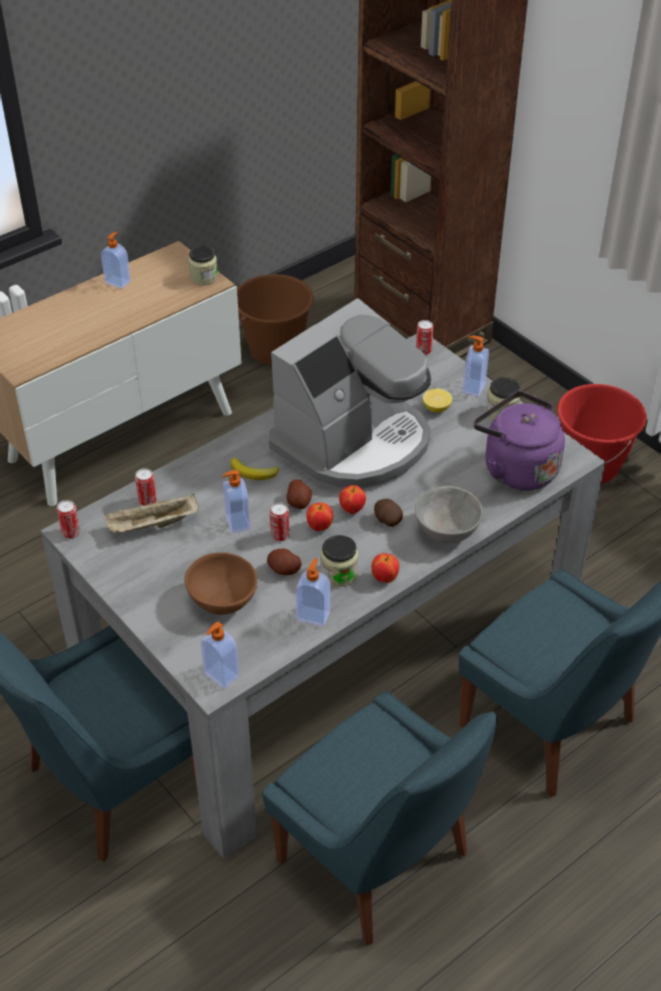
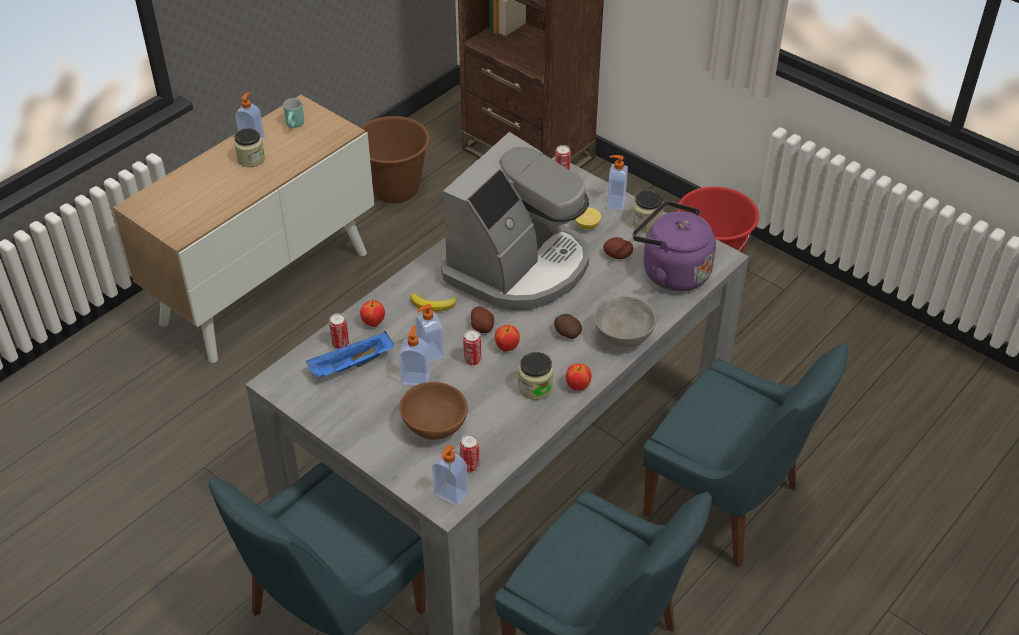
camera: 10 degrees left, 0 degrees up
(71, 533) = (275, 382): can -> can (470, 465)
(152, 525) = (351, 366): beige tray -> blue tray
(165, 272) = (295, 126): none -> turquoise mug
(203, 277) = (334, 127): jar -> jar (251, 159)
(284, 569) = (484, 391): potato -> potato (617, 255)
(313, 615) = (521, 428): soap dispenser -> soap dispenser (416, 378)
(352, 510) = (533, 328): apple -> apple (373, 323)

